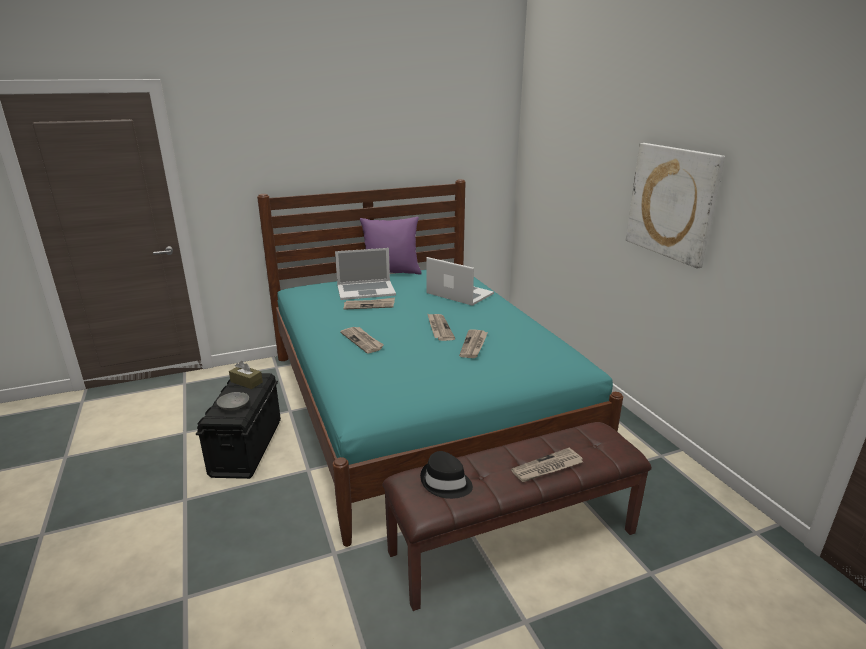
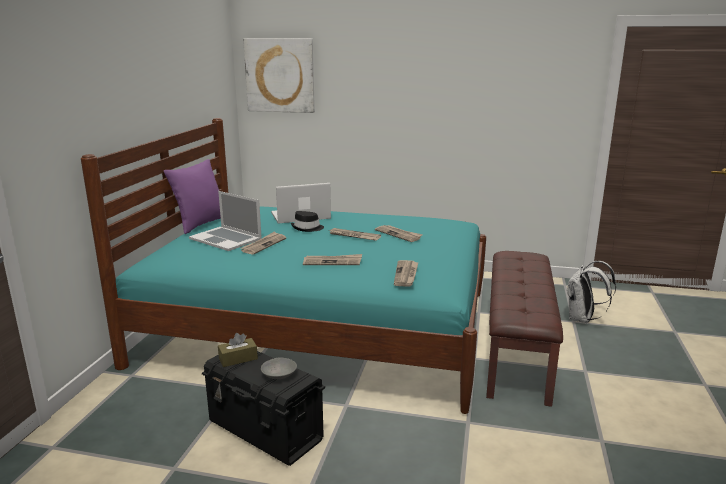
camera: 55 degrees left, 5 degrees down
(366, 290) = (226, 239): laptop -> laptop turned 105 degrees clockwise
(445, 483) = (524, 307): black hat -> black hat (307, 228)
(547, 468) = (534, 276): newspaper -> newspaper (406, 275)
(670, 581) = (582, 319): none -> white backpack
(672, 202) = (442, 101): picture -> picture (280, 75)

